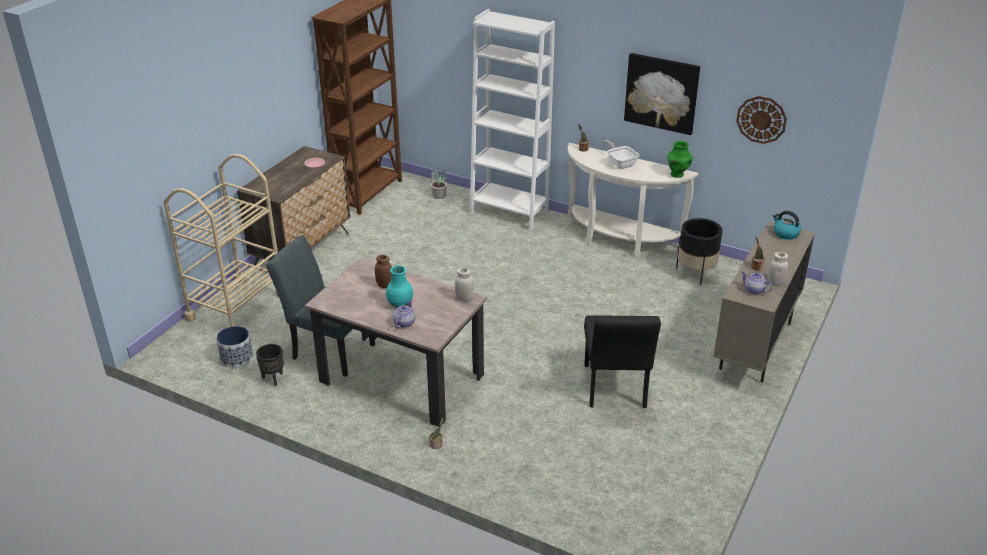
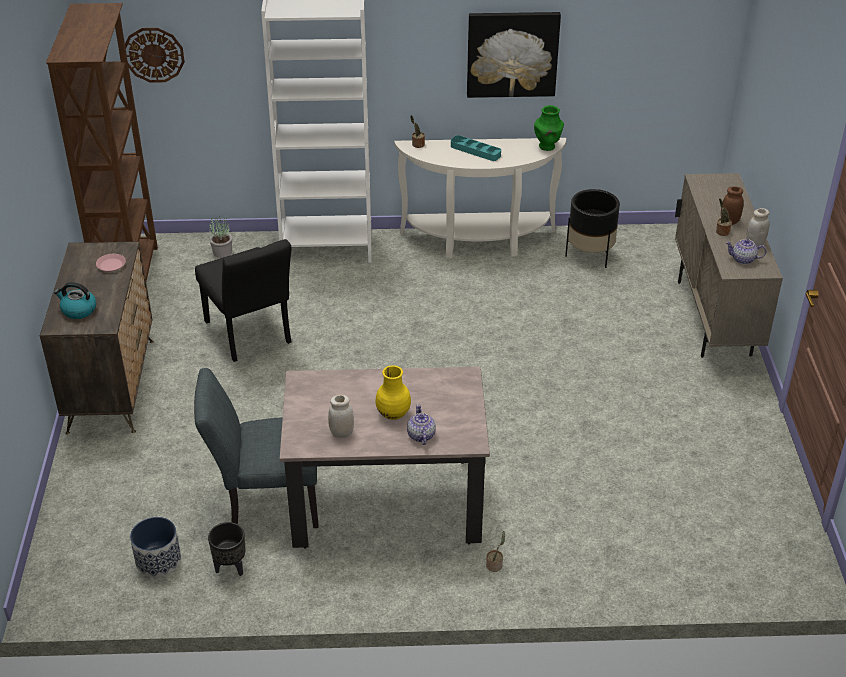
camera: 30 degrees left, 5 degrees up
(236, 306) = (93, 492): beige cart -> none
(384, 285) = (351, 396): brown jar -> brown jar (729, 221)
(400, 304) = (393, 414): turquoise vase -> yellow vase
(464, 298) = (458, 378): white jar -> white jar (341, 433)
(615, 390) = (623, 422): black chair -> black chair (251, 336)
(620, 163) = (475, 151): frying pan -> turquoise tray
(761, 119) = (637, 59): wall clock -> wall clock (154, 54)
(785, 233) = (714, 184): kettle -> kettle (78, 310)

